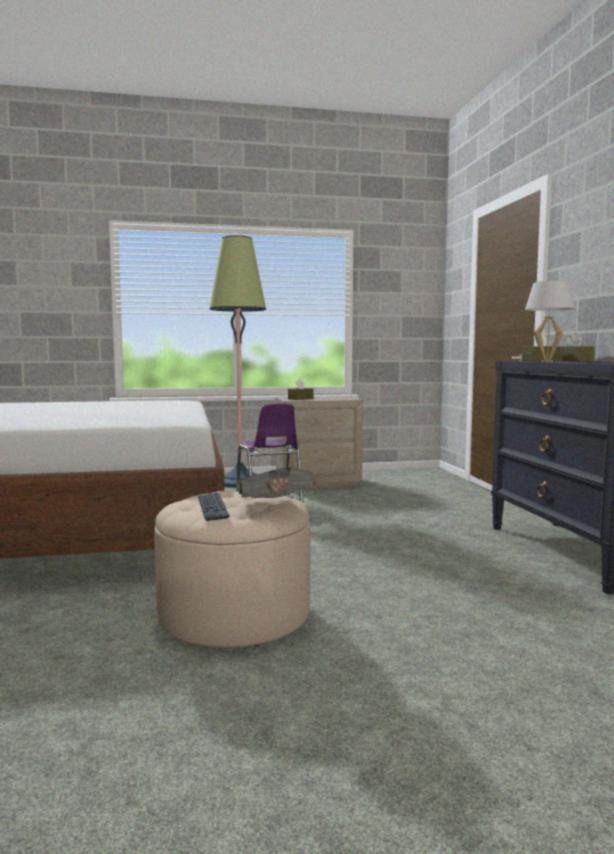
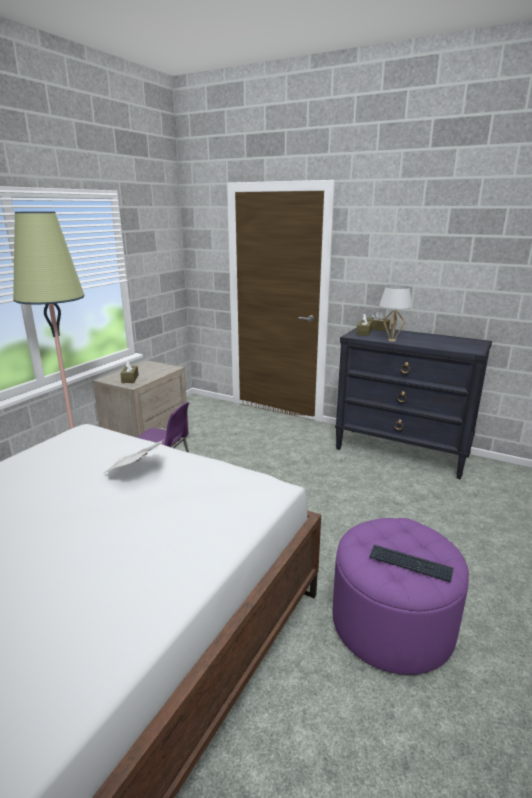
camera: 50 degrees left, 15 degrees up
(234, 615) = (392, 623): beige ottoman -> purple ottoman
(275, 507) = (429, 537): newspaper -> newspaper (135, 471)

